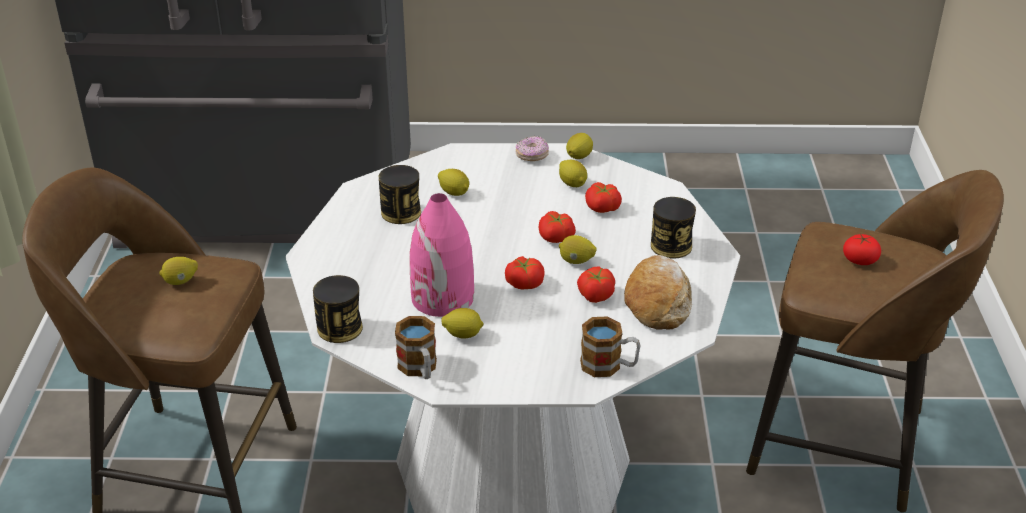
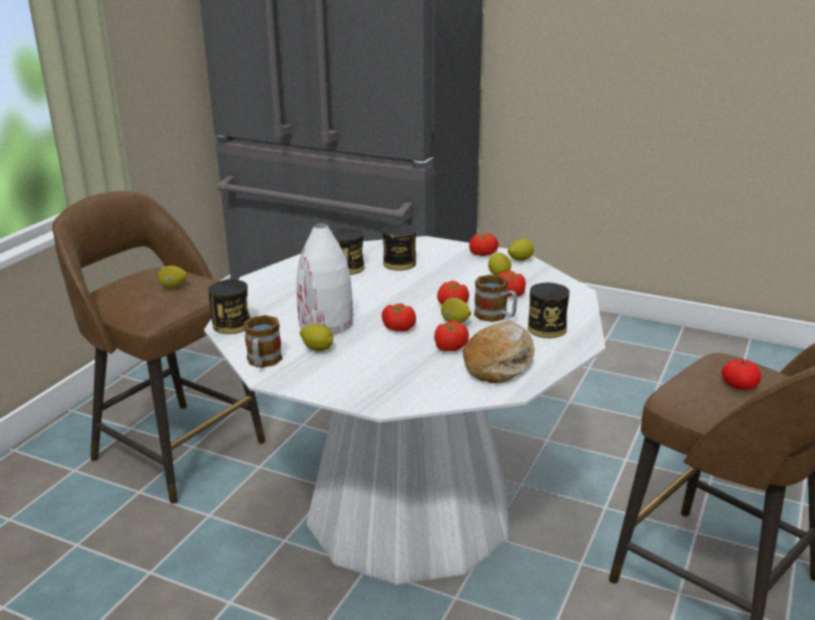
camera: 25 degrees right, 10 degrees down
(443, 298) = (326, 323): pink vase -> white vase
(454, 192) = (399, 263): lemon -> can
(532, 156) = (482, 253): donut -> tomato
(609, 366) = (415, 396): mug -> mug (496, 316)

